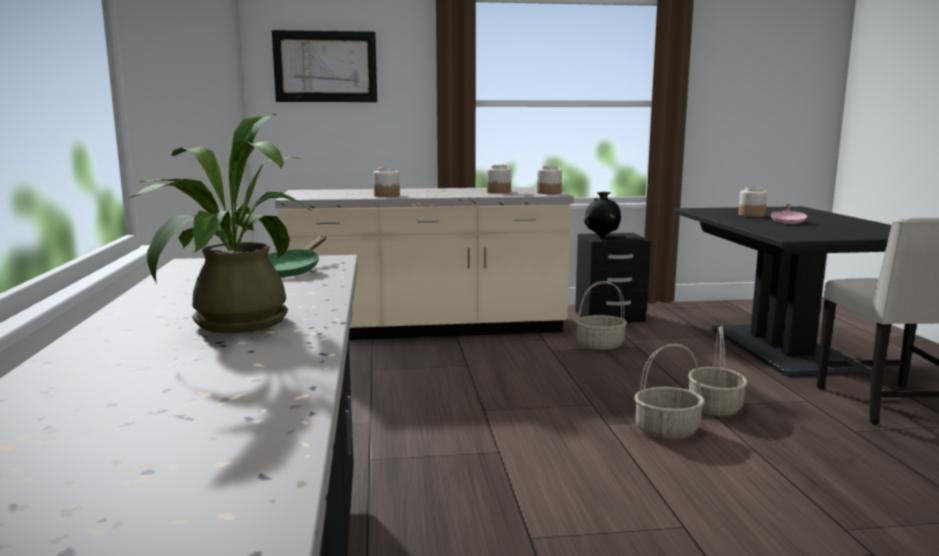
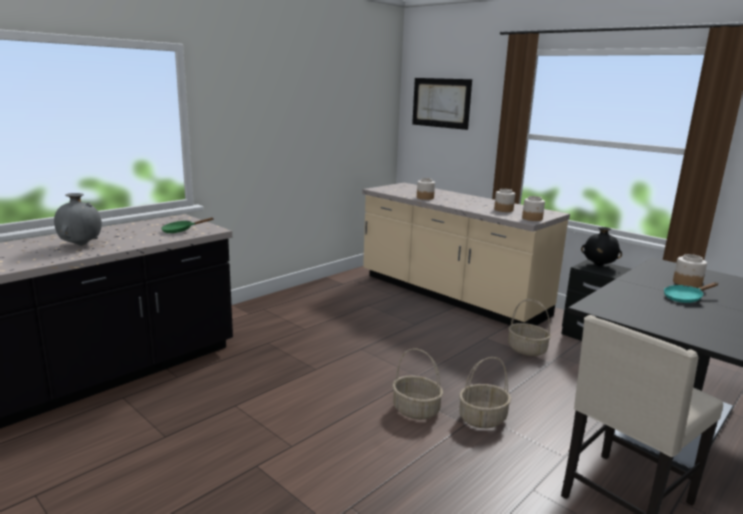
camera: 50 degrees right, 5 degrees up
(230, 325) = (81, 245): potted plant -> grey vase
(787, 221) = (685, 298): pink frying pan -> turquoise frying pan

